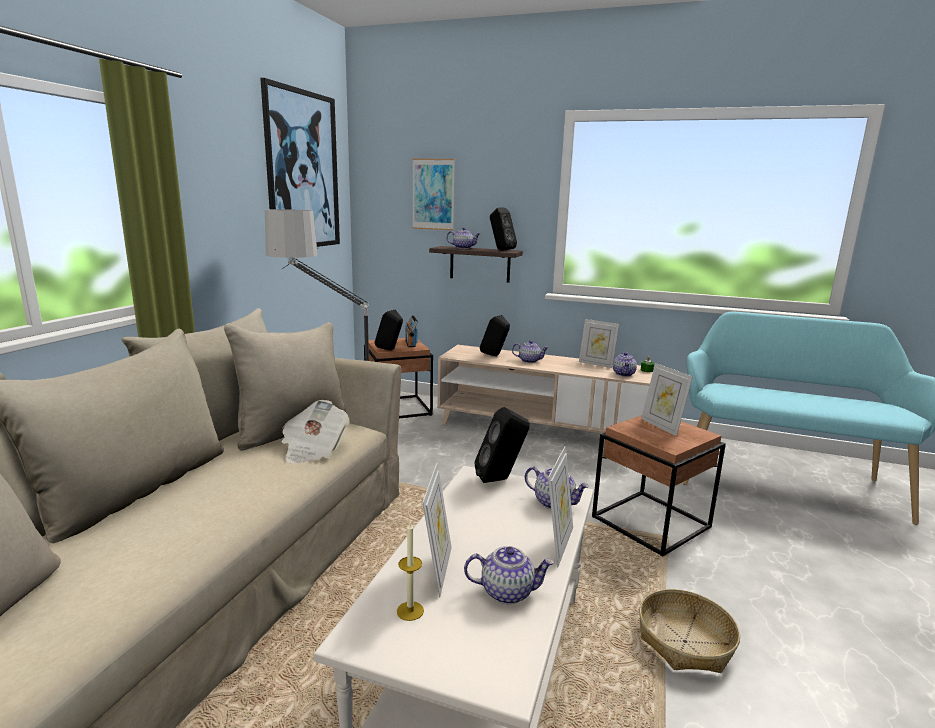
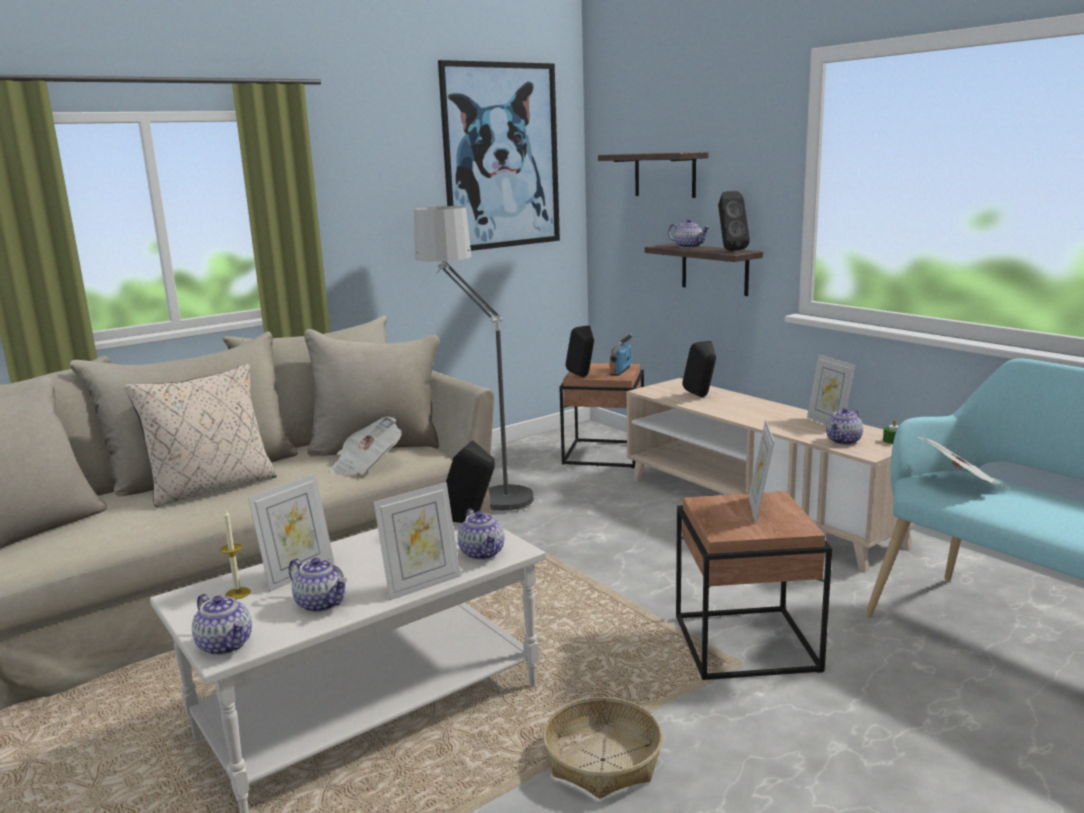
camera: 35 degrees right, 0 degrees up
(175, 504) = (213, 487): none -> beige pillow
(433, 194) = (665, 174): picture -> shelf
(529, 361) = (737, 408): teapot -> teapot (226, 645)
(734, 390) = (961, 484): none -> newspaper

